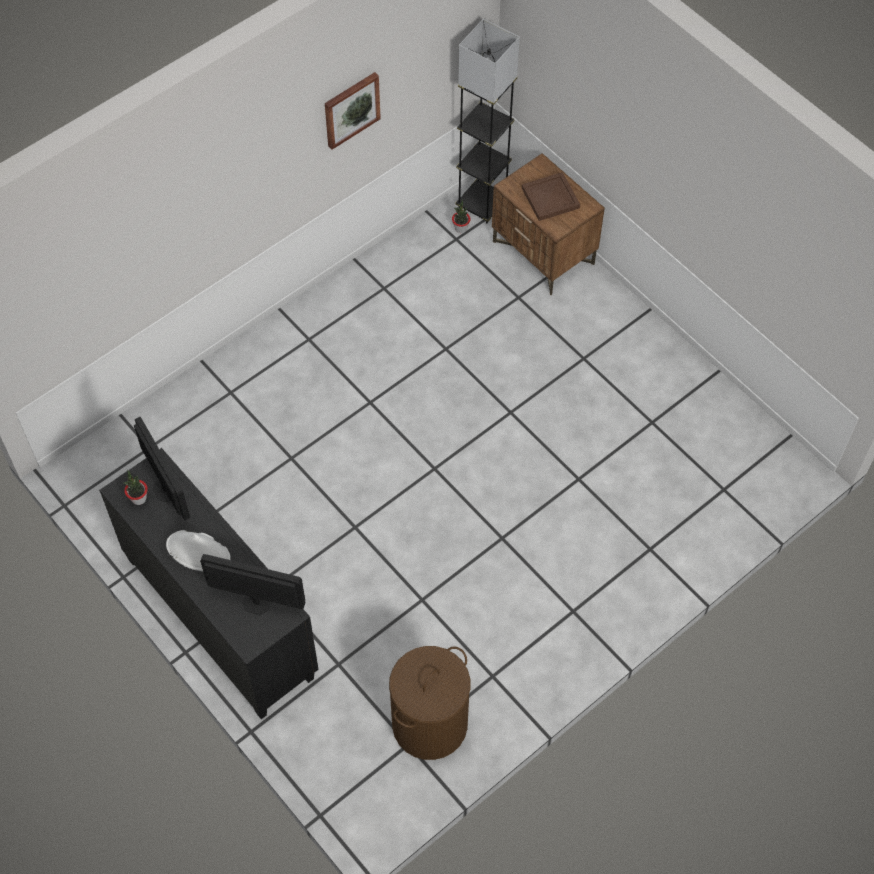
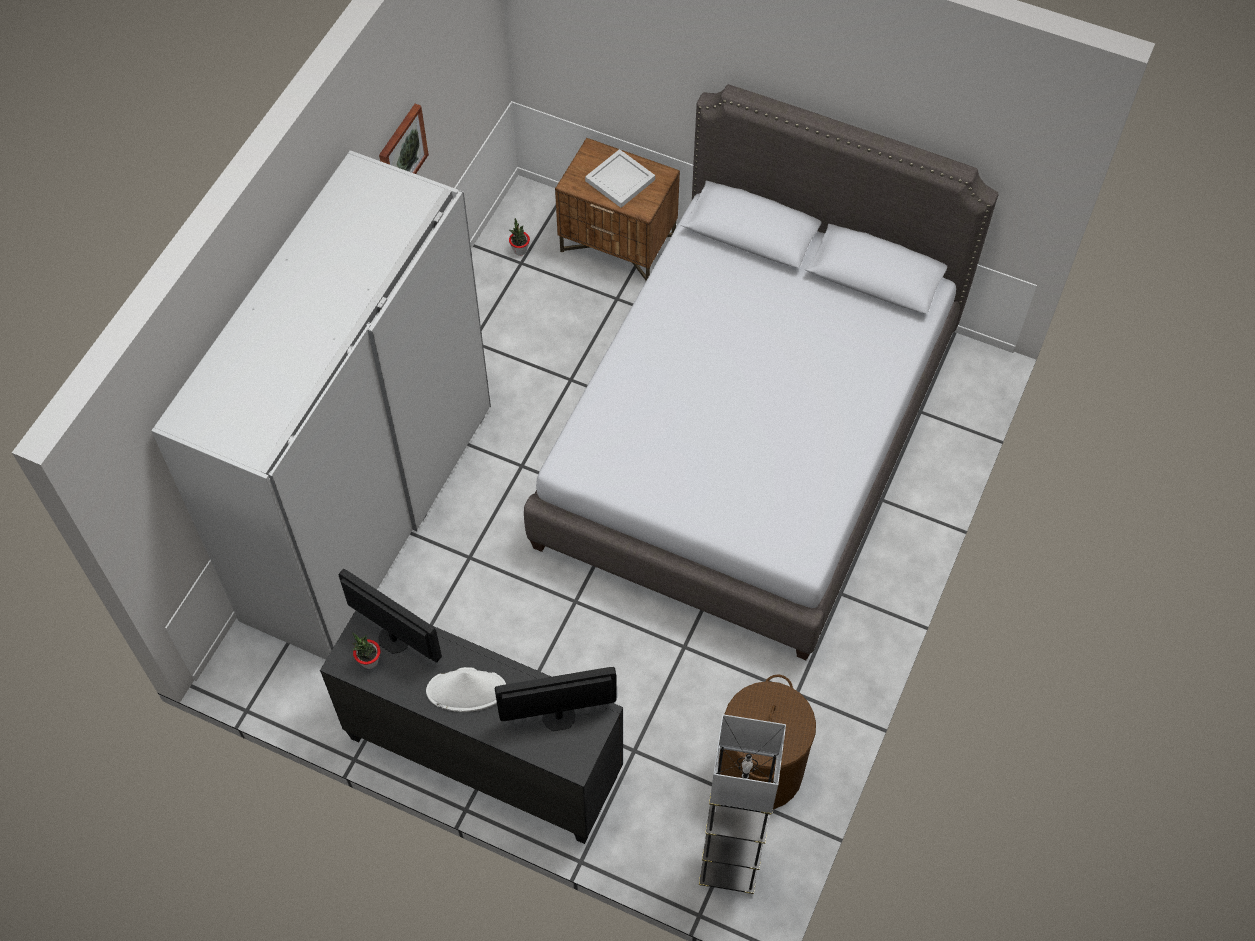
camera: 25 degrees left, 0 degrees up
(234, 389) = (368, 510): none -> white wardrobe
(482, 204) = (528, 217): grey floor lamp -> grey floor lamp (729, 865)
(549, 198) = (619, 180): brown tray -> white tray
(565, 452) = (748, 437): none -> grey bed

